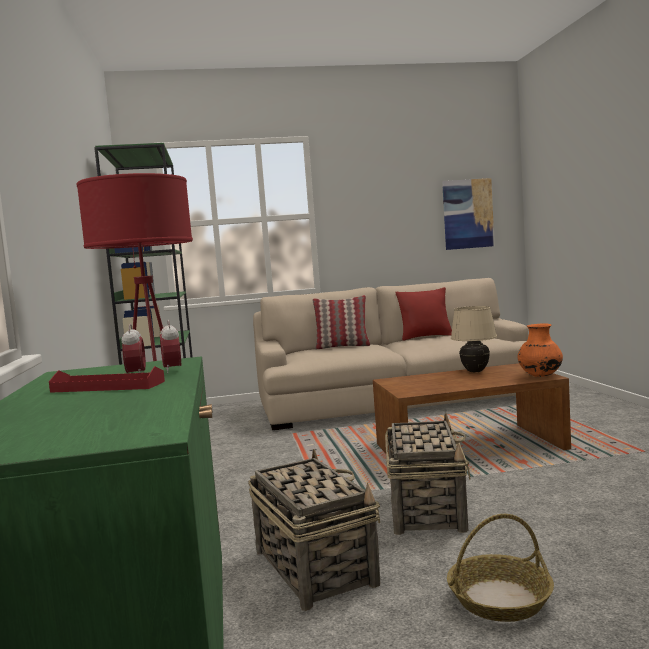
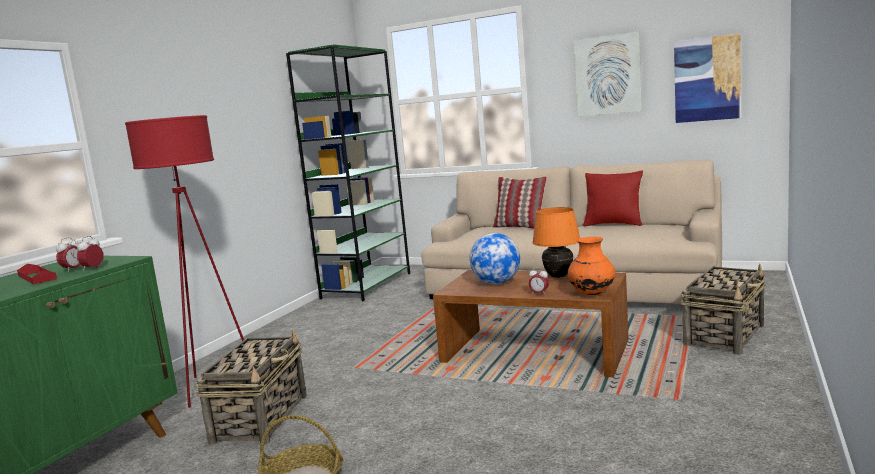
camera: 35 degrees right, 5 degrees up
(389, 206) = (608, 75): none -> picture
(426, 508) = (396, 398): basket -> basket (725, 335)
(434, 382) = (496, 283): none -> globe
(475, 371) = (558, 276): beige table lamp -> orange table lamp
(498, 382) = (539, 294): none -> alarm clock

